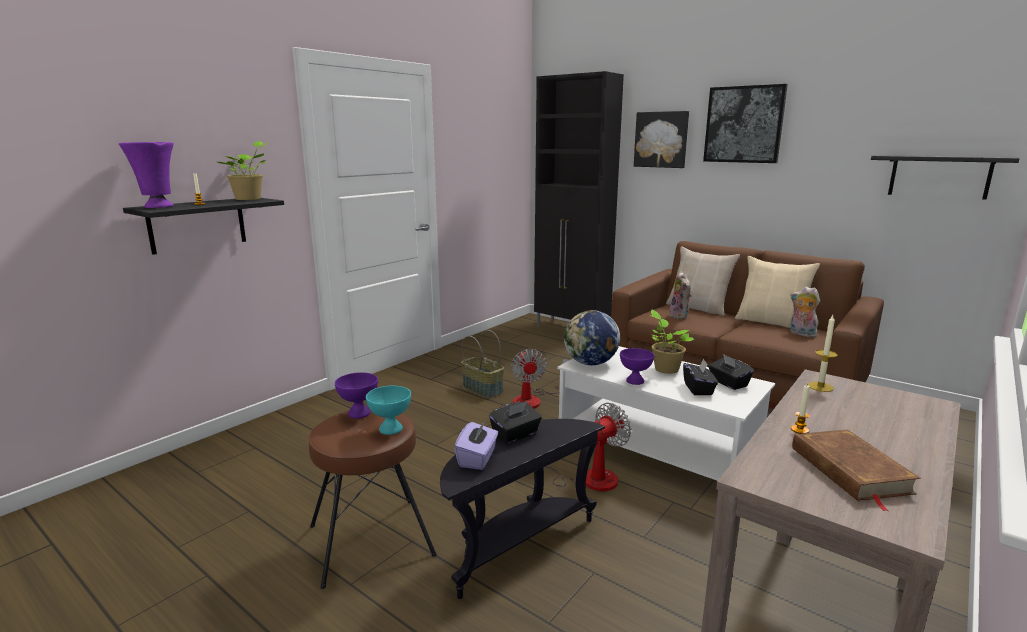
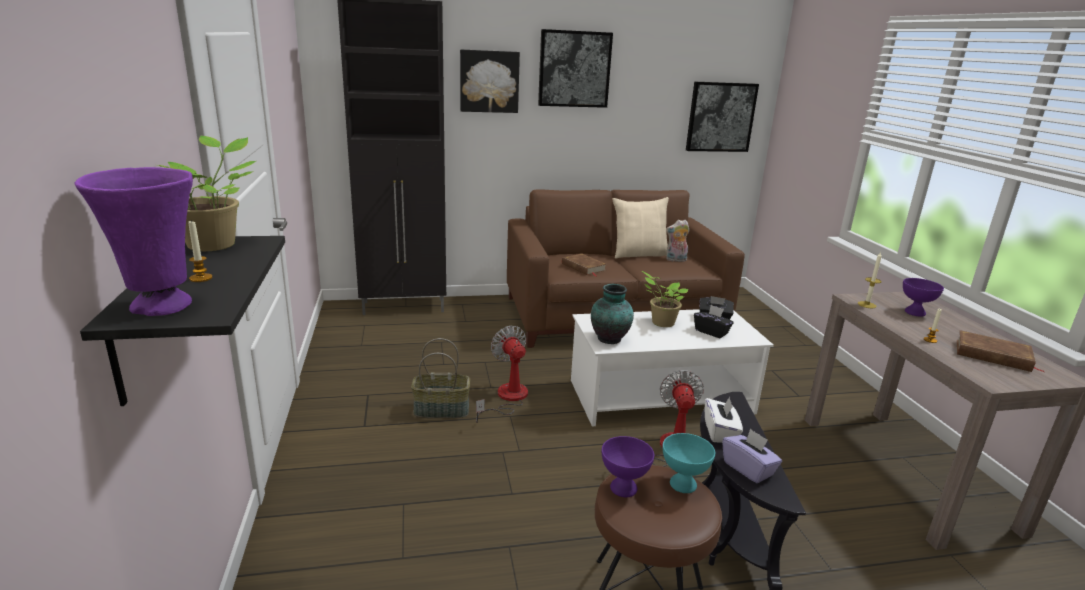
camera: 50 degrees left, 5 degrees up
(515, 434) = (720, 432): black tissue box -> white tissue box
(534, 399) = (507, 398): fan -> fan turned 150 degrees counterclockwise
(590, 363) = (610, 339): globe -> vase
(635, 381) = (668, 342): purple bowl -> purple bowl (914, 312)
(680, 316) = (583, 267): plush toy -> brown book
(698, 308) = (571, 254): beige pillow -> none
(939, 176) = (720, 117): black shelf -> picture

